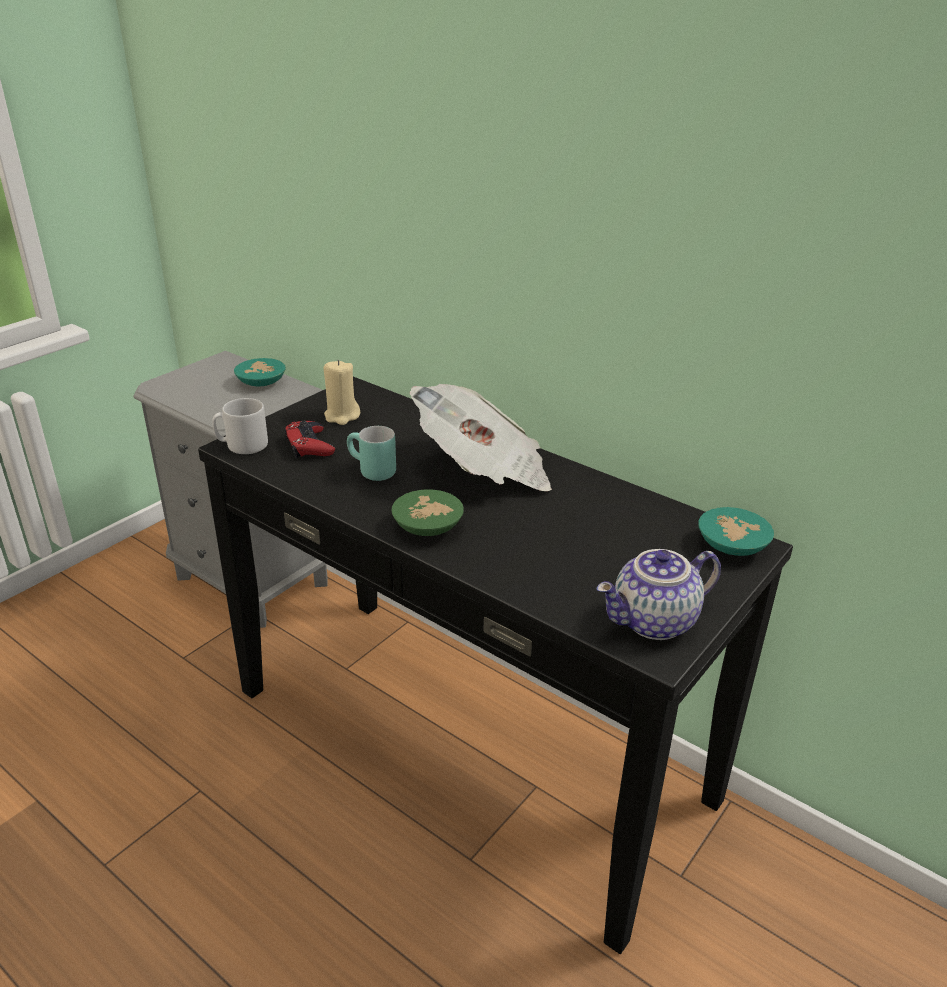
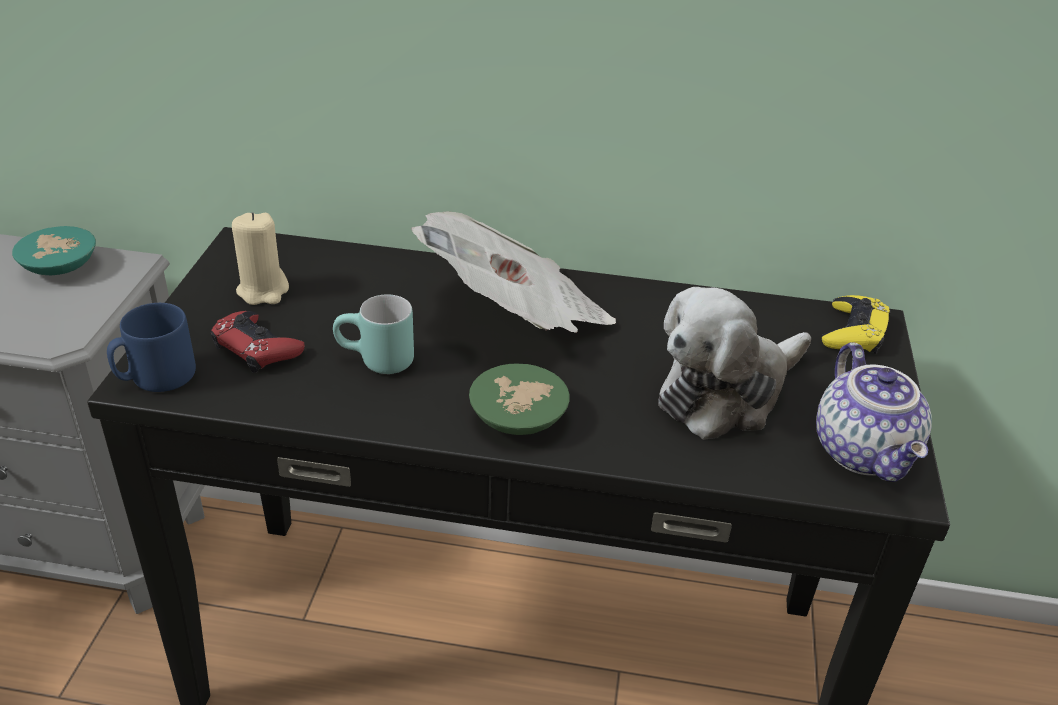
camera: 30 degrees left, 5 degrees up
(242, 445) = (156, 377): grey mug -> blue mug
(586, 555) = (726, 393): none -> plush toy
(654, 623) = (865, 453): teapot -> teapot turned 45 degrees counterclockwise
(731, 547) = (853, 332): turquoise bowl -> yellow game controller

